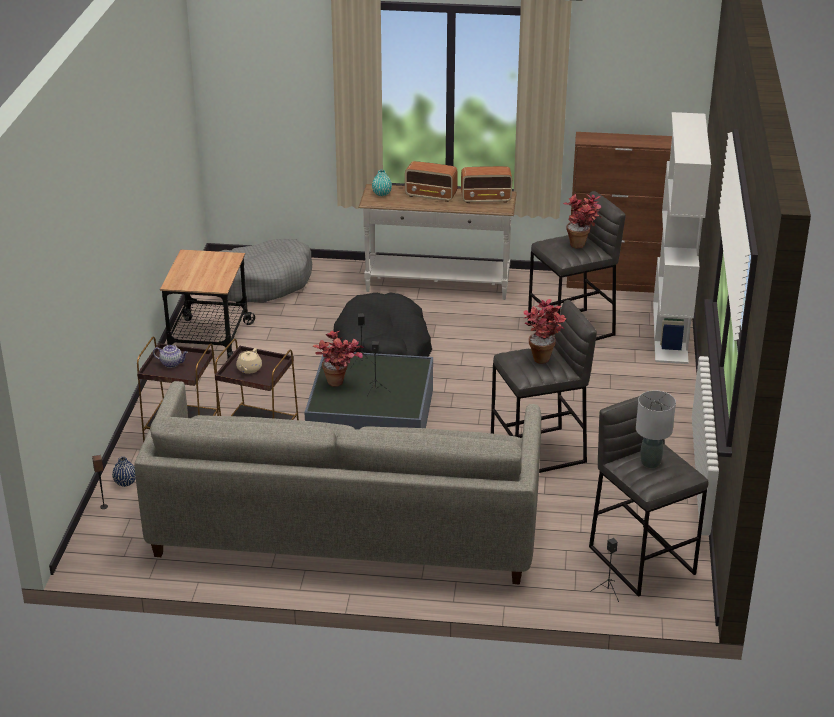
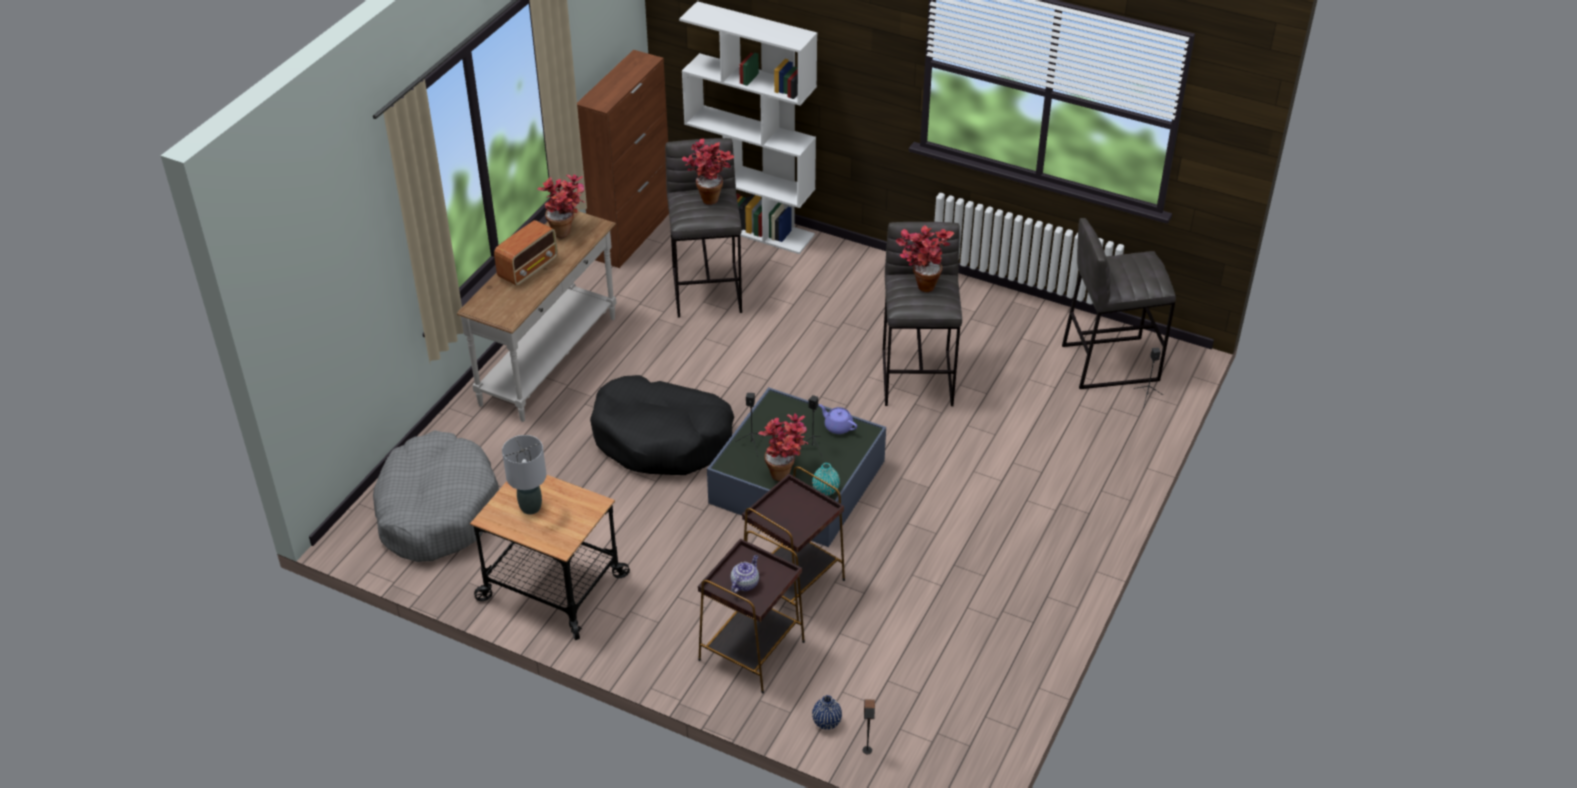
camera: 70 degrees left, 10 degrees up
(249, 369) = (791, 518): beige teapot -> none
(345, 527) = (987, 549): grey sofa -> none
(382, 193) = (494, 305): turquoise vase -> turquoise vase (825, 490)
(407, 398) = (838, 426): none -> purple teapot
(486, 199) = (567, 231): radio -> potted plant
(650, 463) = (1129, 272): grey table lamp -> grey table lamp (530, 508)

